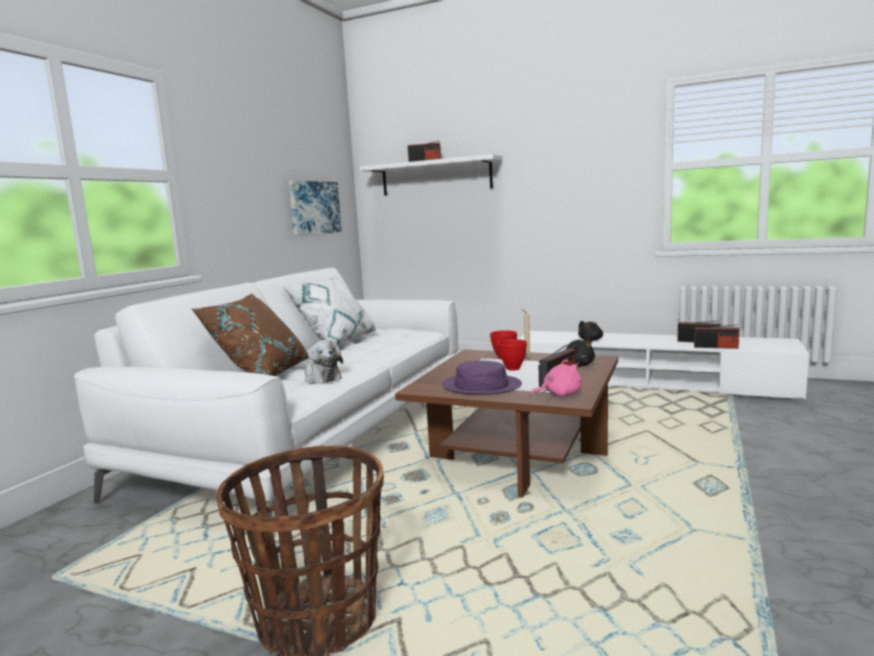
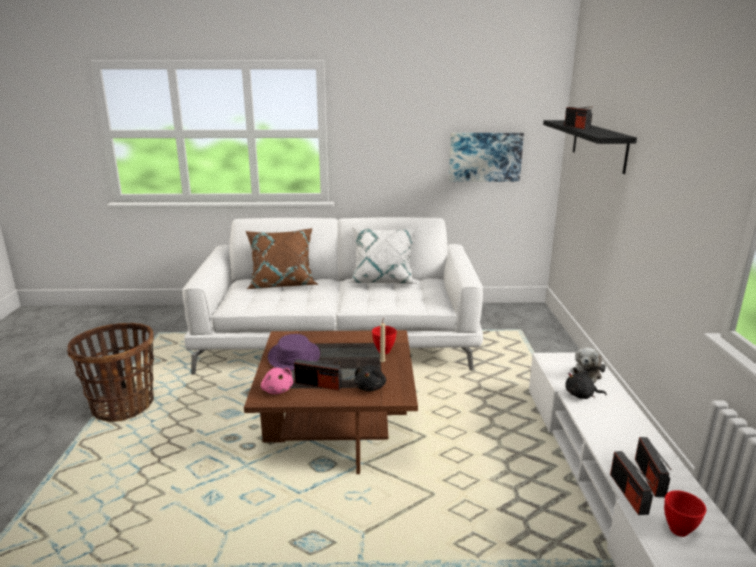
camera: 65 degrees right, 10 degrees up
(321, 377) = (284, 300): plush toy -> plush toy (586, 373)
(435, 177) = (598, 144): white shelf -> black shelf
(513, 369) = (348, 361): red bowl -> red bowl (678, 531)

